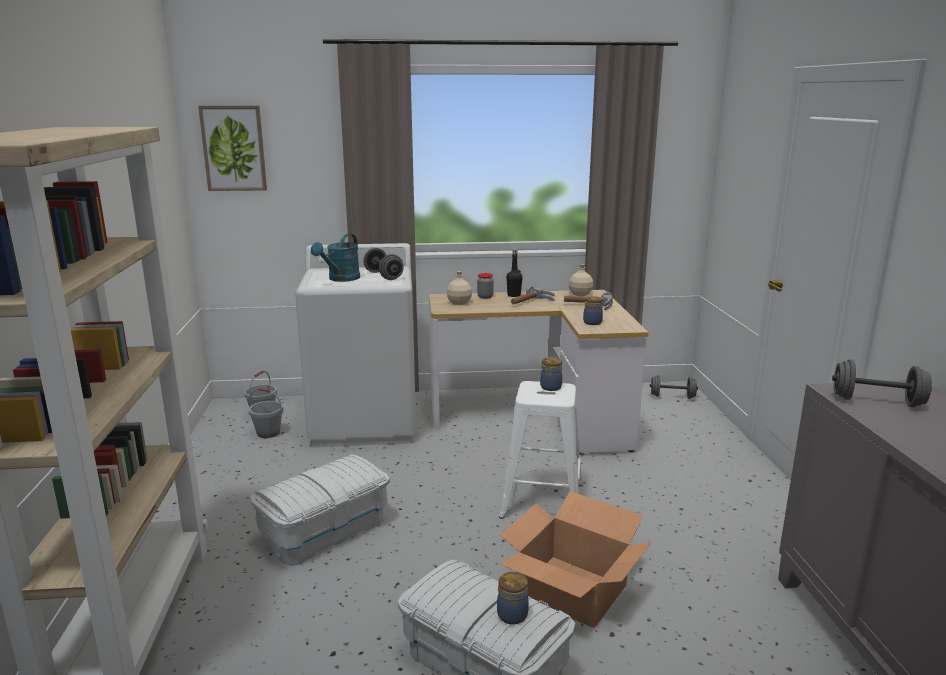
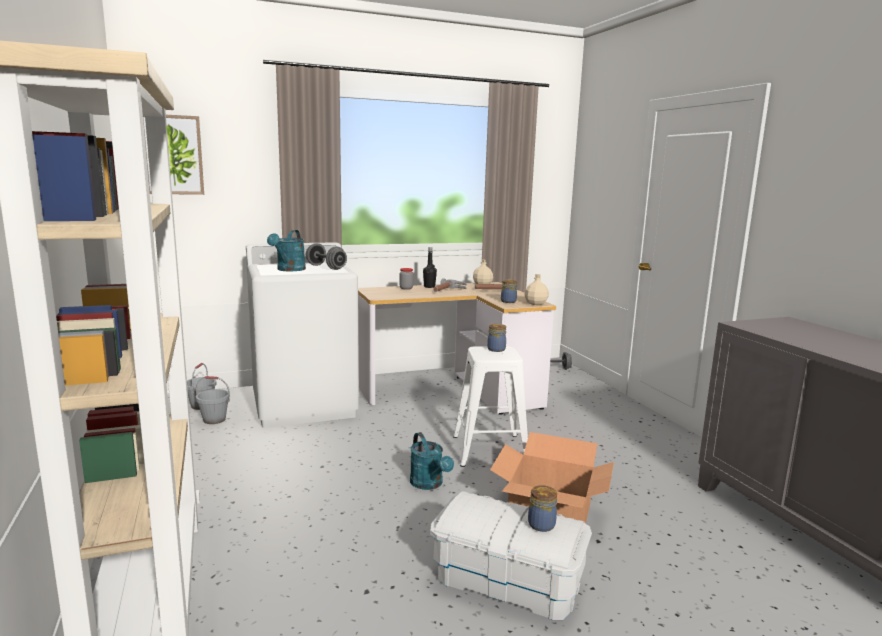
camera: 15 degrees left, 5 degrees down
(325, 532) = (309, 493): white storage box -> none
(454, 536) = (429, 484): none -> turquoise watering can
(459, 302) = (387, 292): beige bottle -> beige bottle (536, 303)
(877, 401) = (775, 329): grey dumbbell -> none

